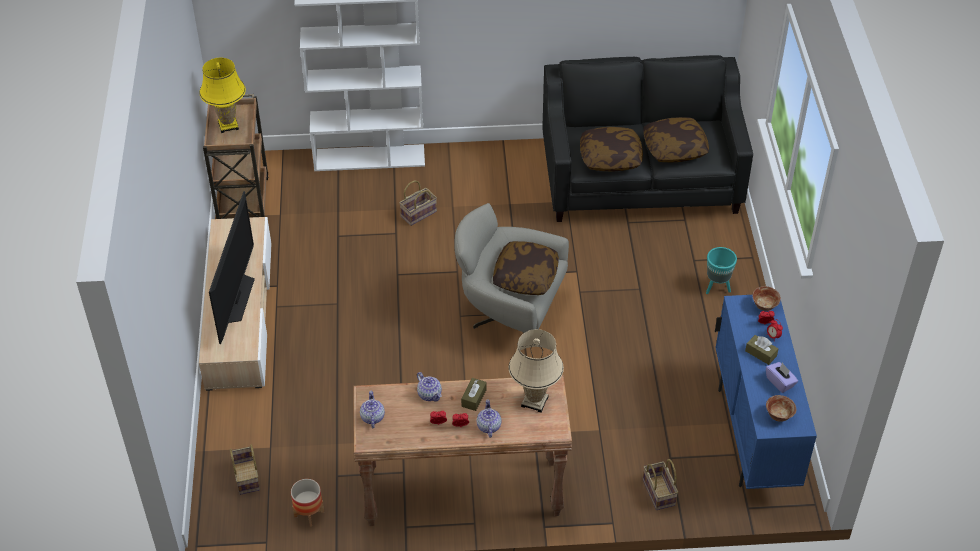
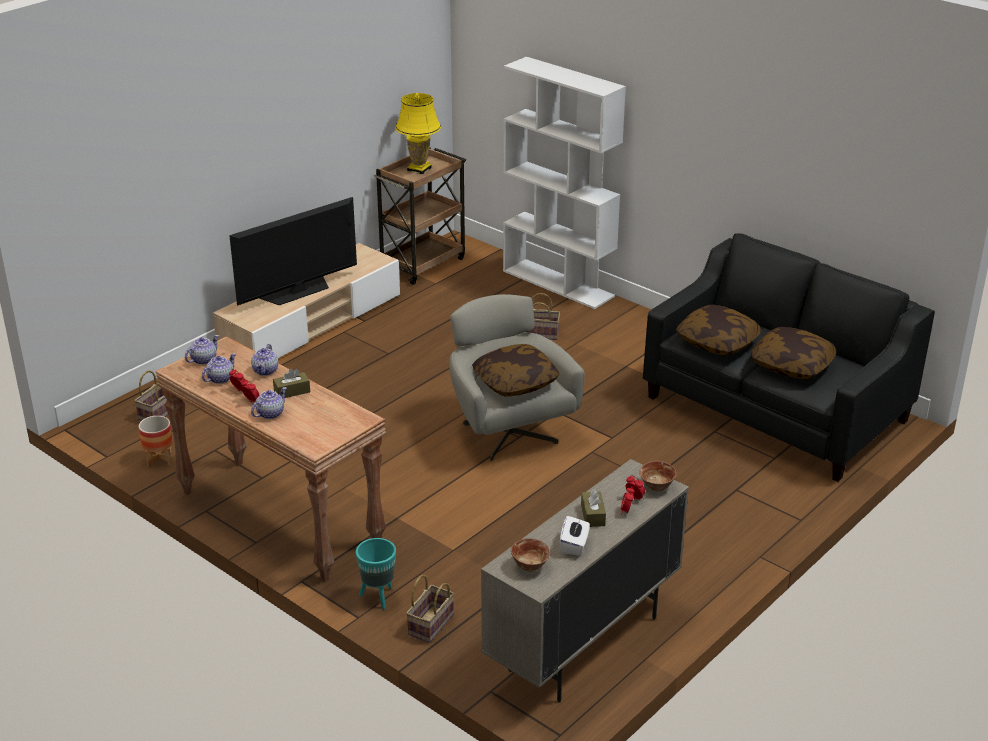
camera: 45 degrees right, 15 degrees down
(410, 424) = (220, 378): none -> teapot
(534, 401) = (331, 420): beige table lamp -> none
(717, 288) = (726, 521): turquoise planter -> turquoise planter (378, 597)
(753, 436) = (583, 644): blue cabinet -> beige cabinet
(780, 382) = (574, 545): purple tissue box -> white tissue box

